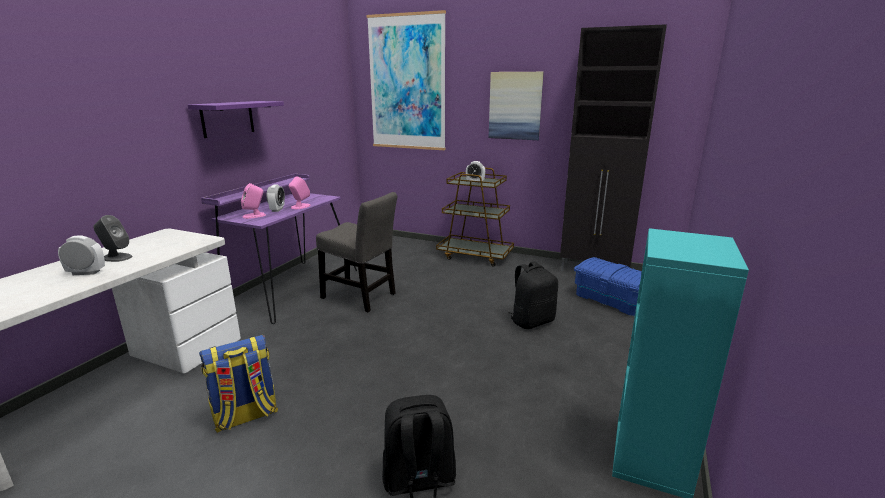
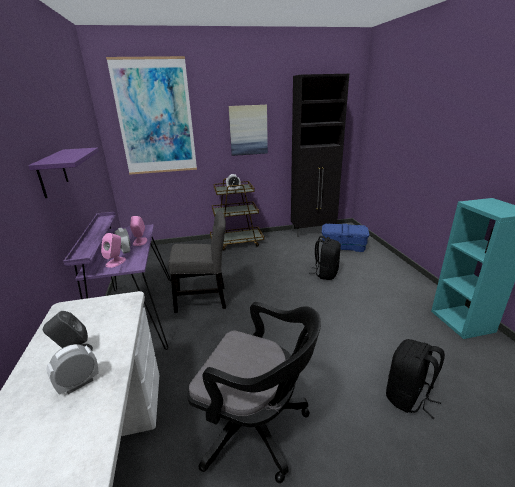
camera: 35 degrees left, 5 degrees up
(245, 416) = (256, 427): backpack -> black office chair

